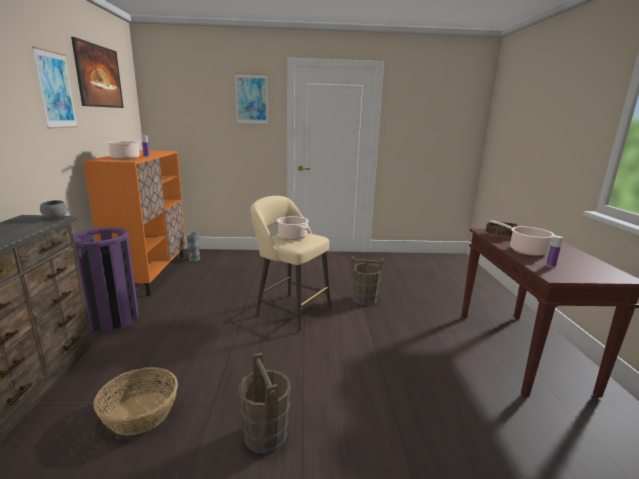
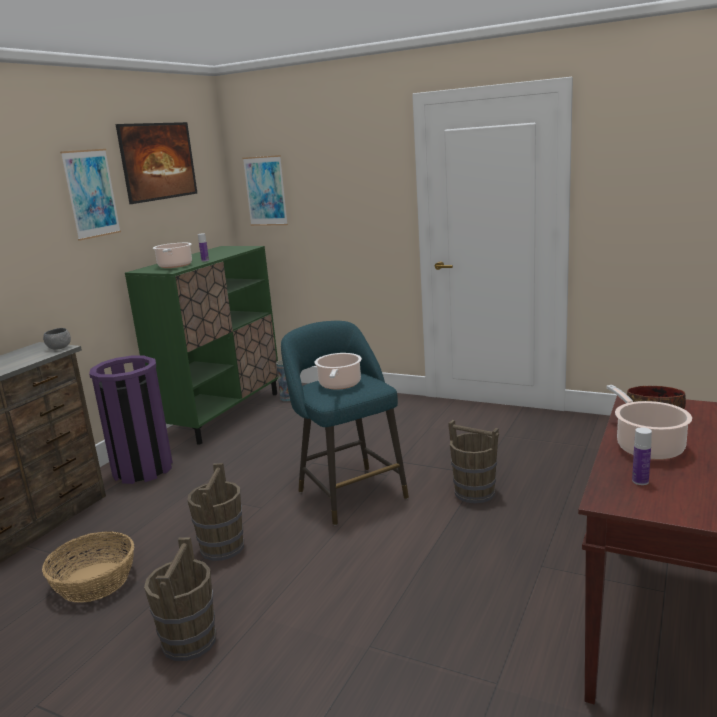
camera: 30 degrees right, 0 degrees up
(151, 273) = (223, 414): orange cabinet -> green cabinet
(232, 362) = (222, 547): none -> brown bucket
(251, 99) = (365, 163): picture -> picture (265, 191)
(290, 310) = (349, 492): beige stool -> turquoise stool

